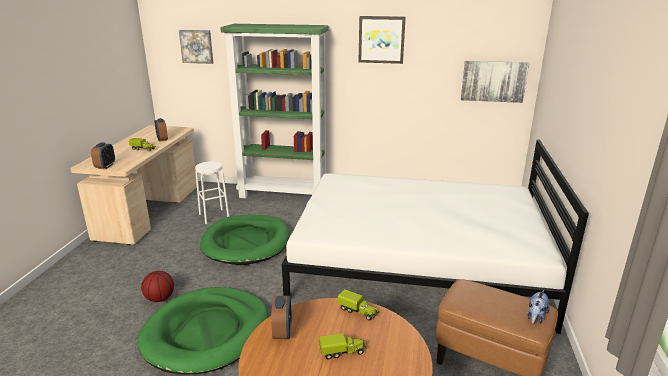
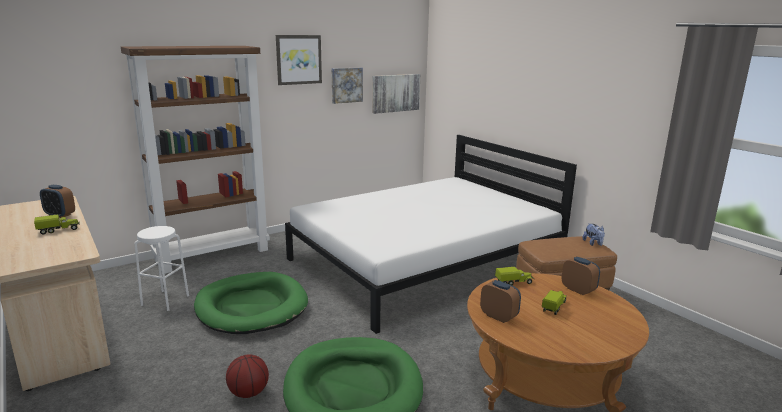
camera: 45 degrees left, 5 degrees down
(105, 166) = (49, 260): alarm clock -> alarm clock (578, 290)
(197, 46) = (58, 80): picture -> picture (346, 85)
(284, 195) = (213, 255): green bookcase -> brown bookcase

